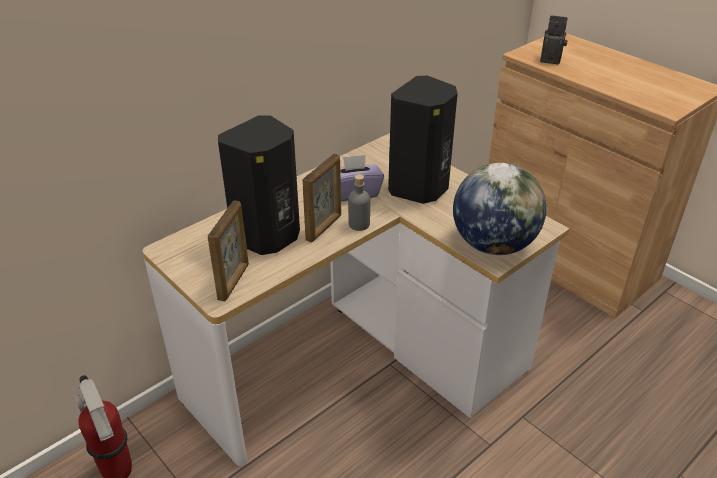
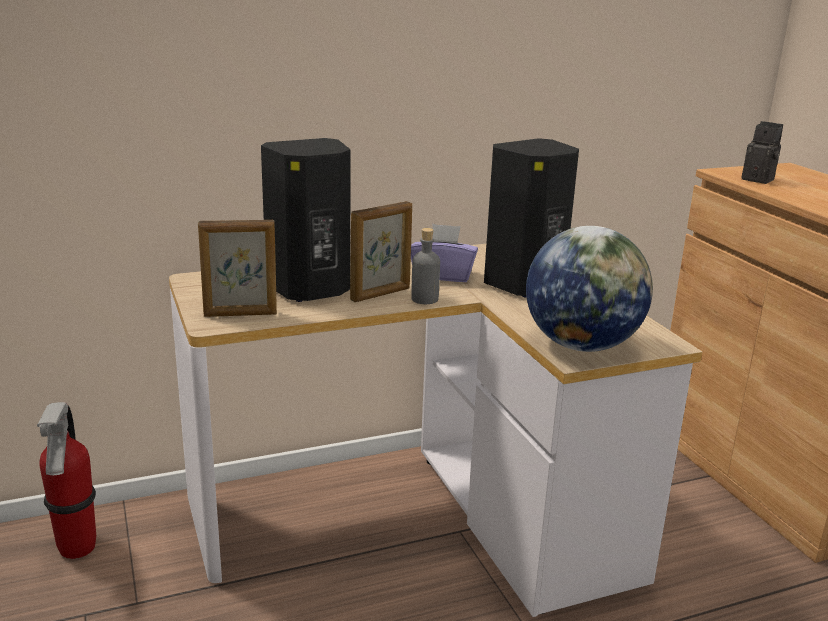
camera: 20 degrees right, 15 degrees down
(234, 281) = (240, 314): picture frame -> picture frame turned 45 degrees clockwise

